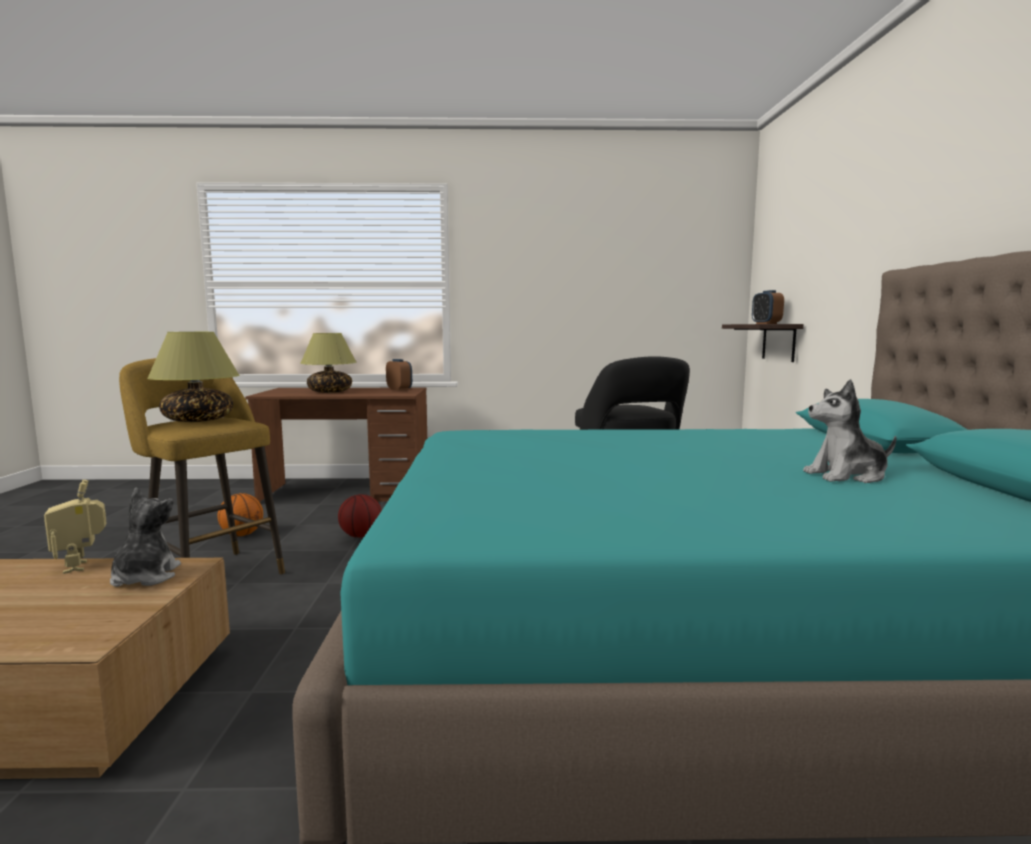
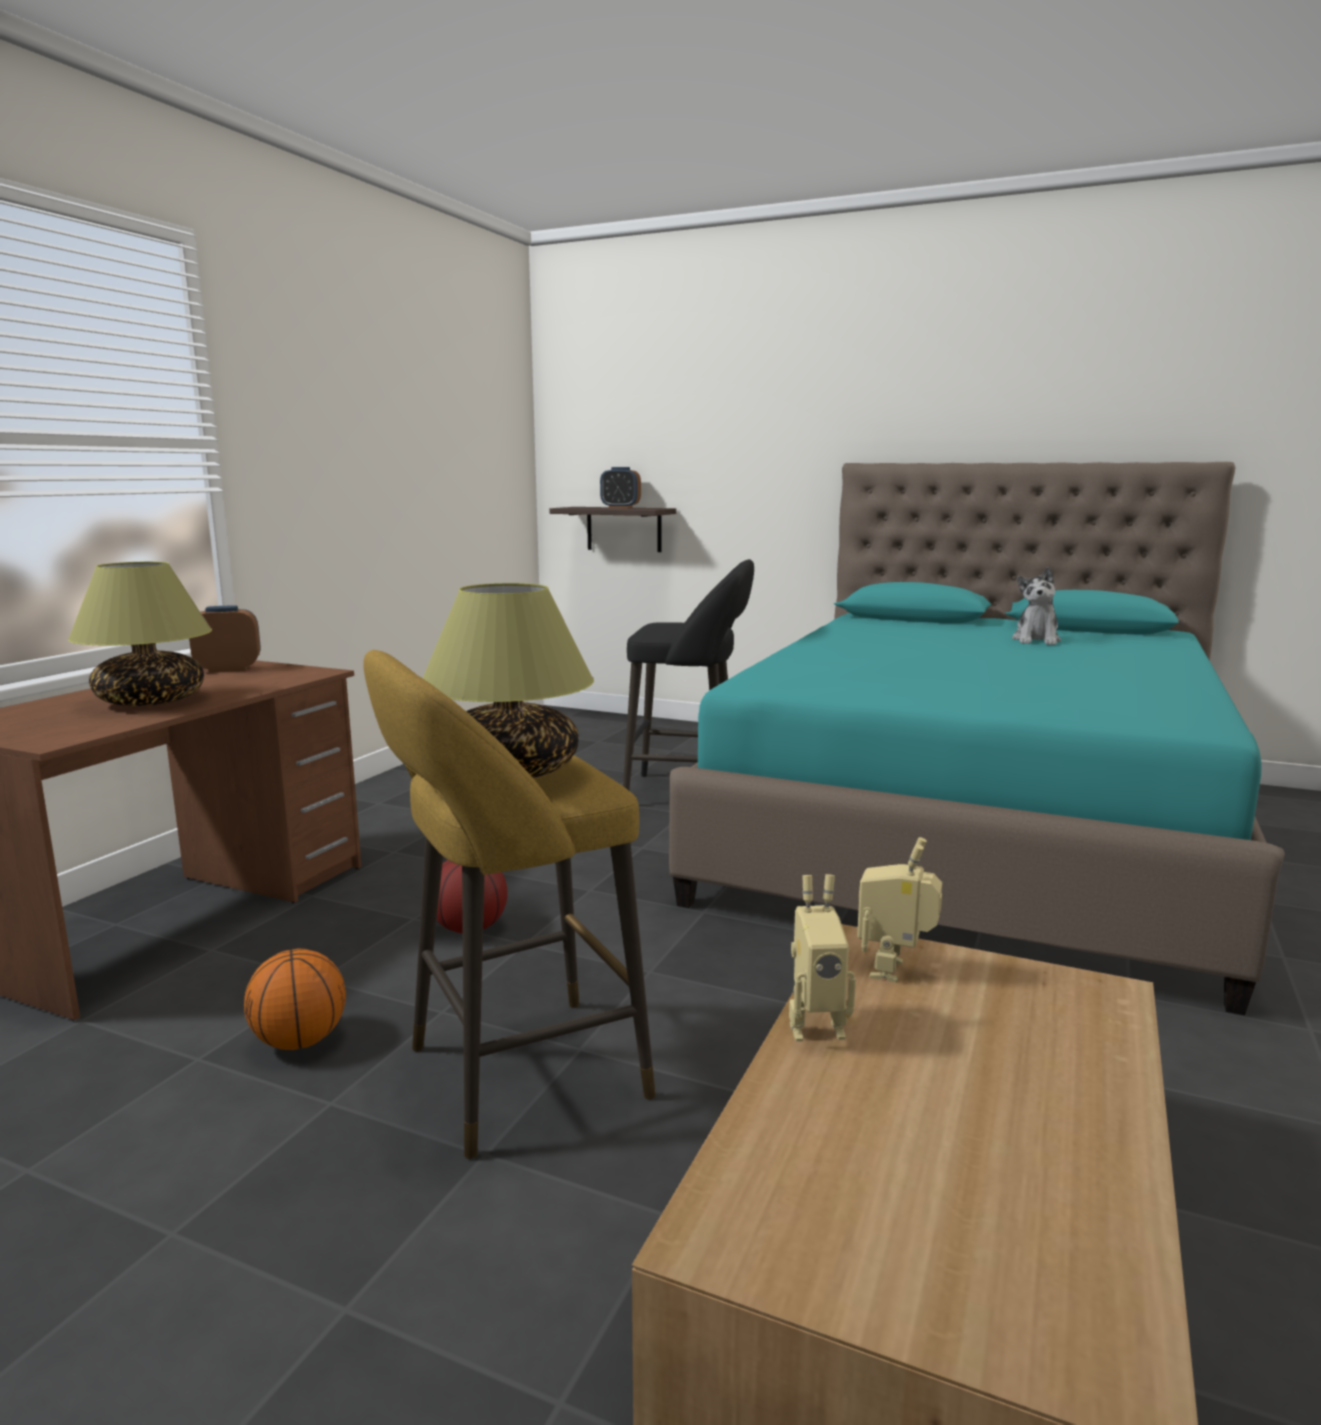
camera: 65 degrees left, 5 degrees up
(144, 577) = (895, 971): plush toy -> toy robot

